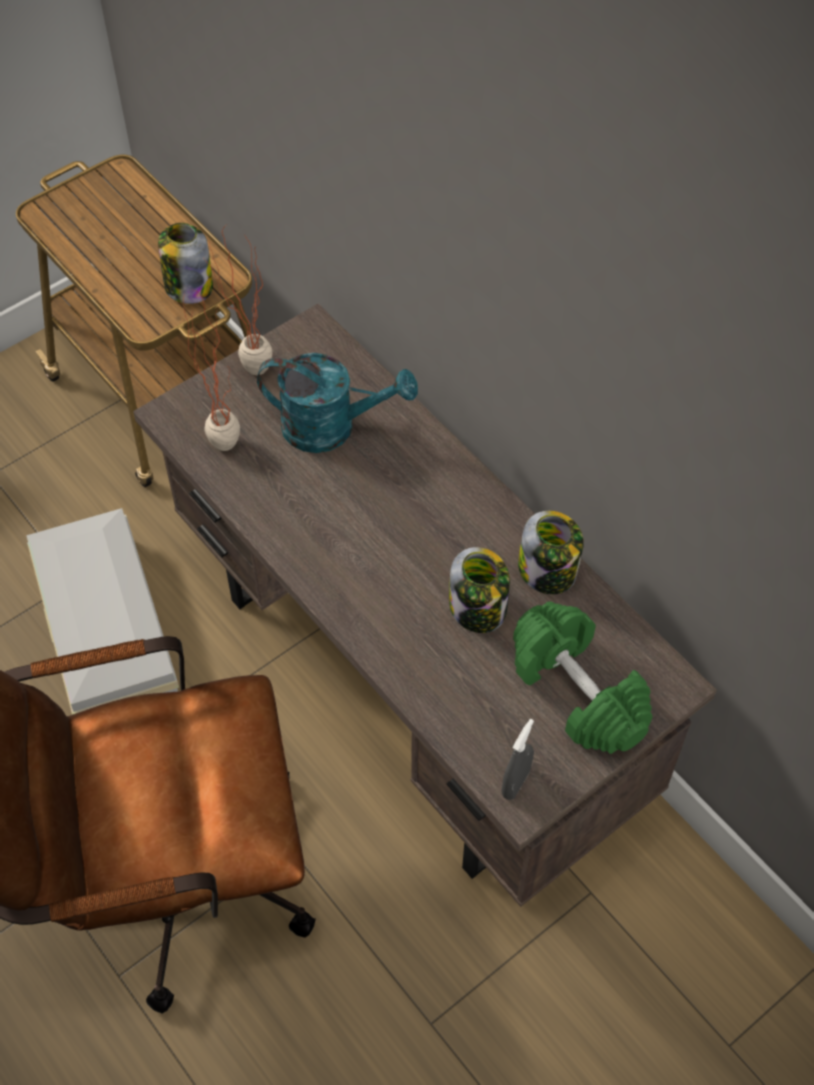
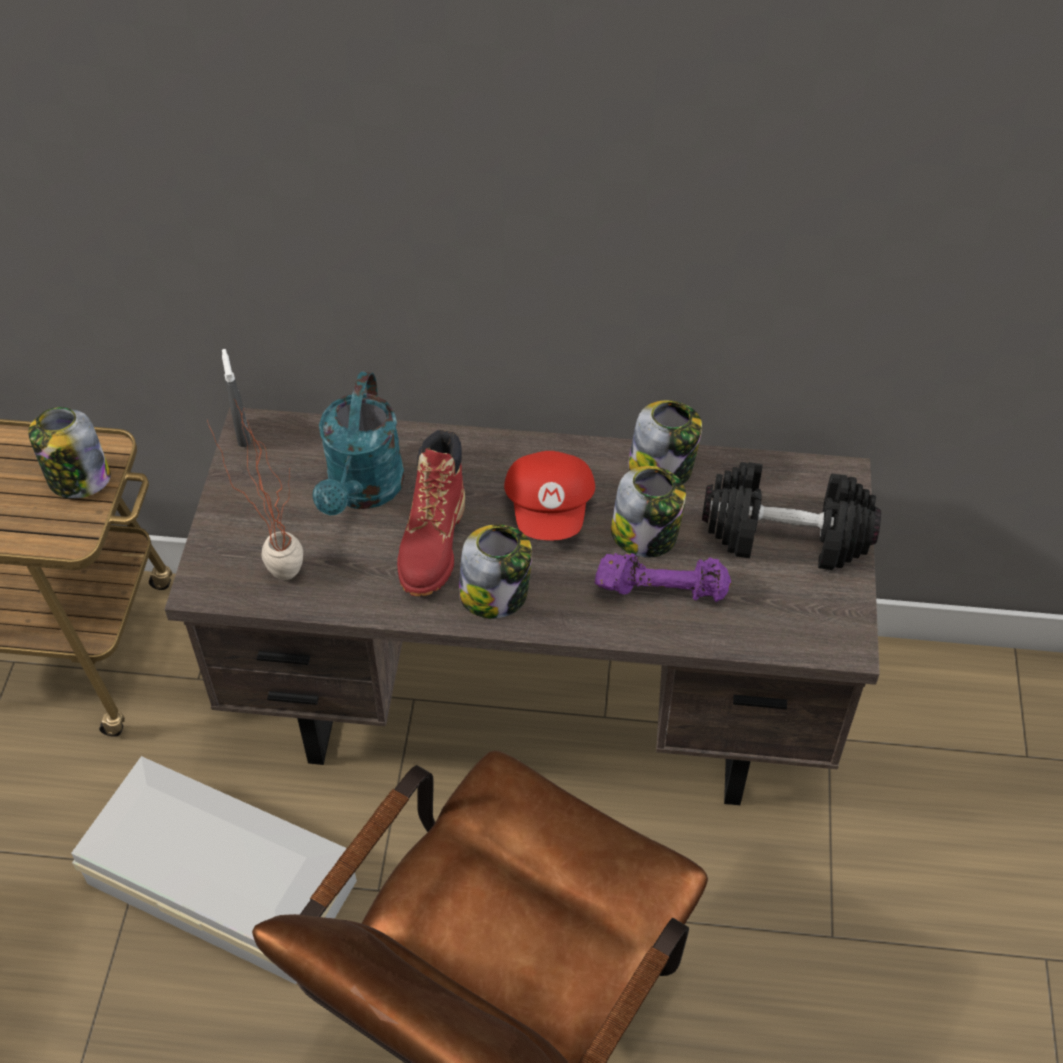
camera: 45 degrees left, 5 degrees down
(246, 371) = (232, 501): potted plant -> none
(332, 427) = (363, 491): turquoise watering can -> turquoise watering can turned 135 degrees clockwise
(332, 566) = (495, 594): none -> jar
(333, 499) = (433, 544): none -> red boot
(437, 537) = (551, 509): none -> red cap
(443, 654) = (661, 588): none -> purple dumbbell
(515, 783) = (824, 634): grey spray bottle -> grey spray bottle (242, 434)
(576, 692) = (785, 536): green dumbbell -> black dumbbell

